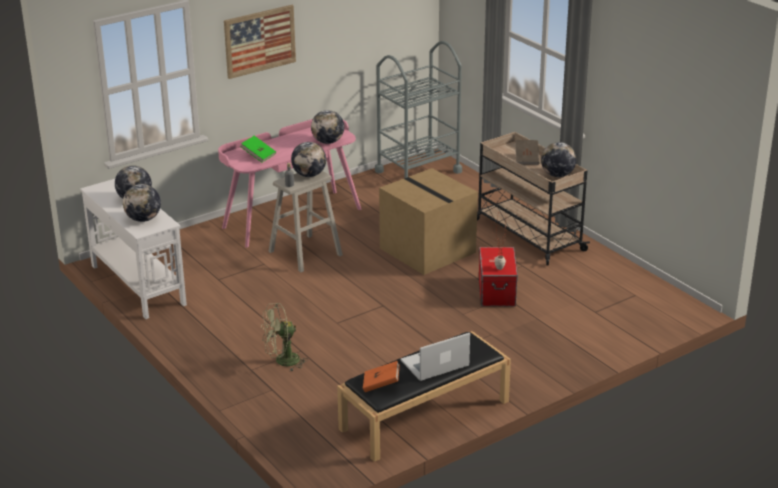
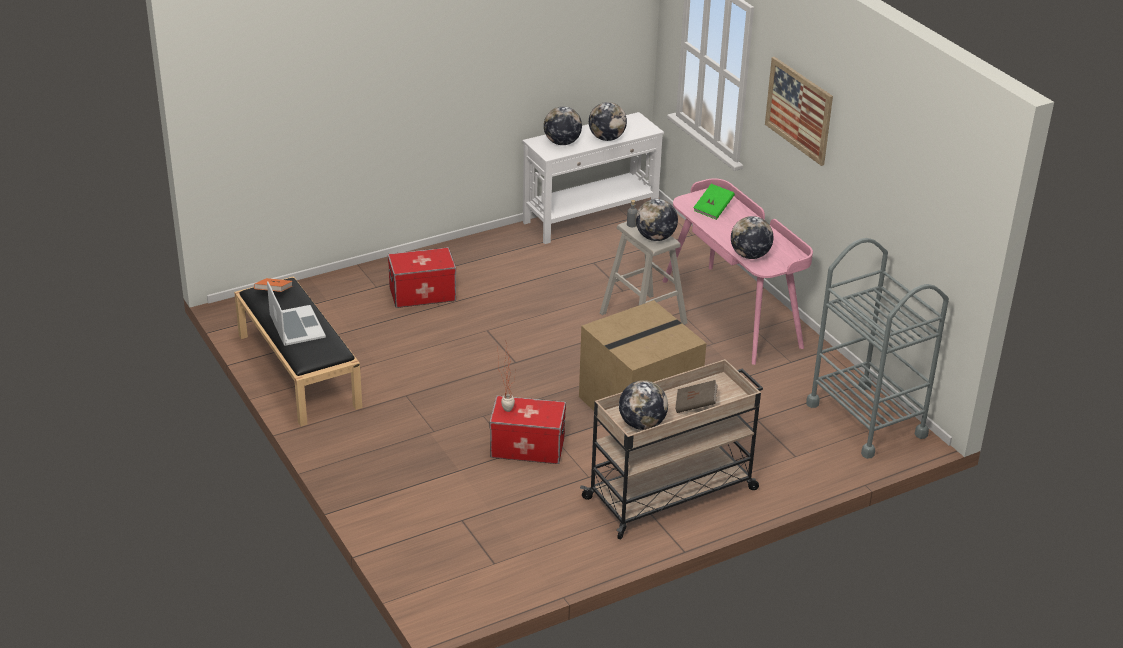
camera: 95 degrees right, 5 degrees up
(282, 362) = (422, 294): green fan -> storage box

